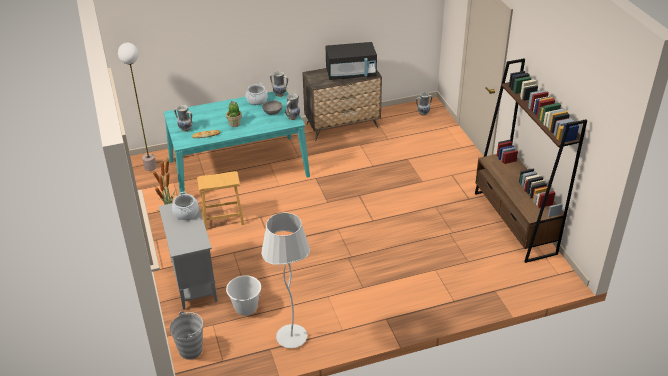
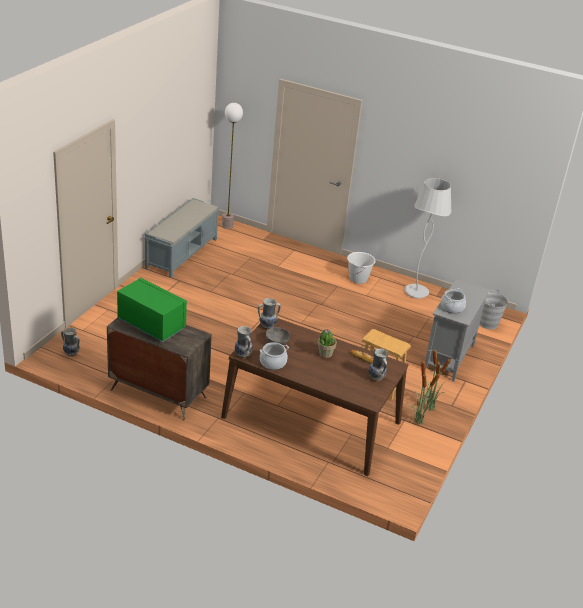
camera: 140 degrees left, 5 degrees down
(150, 167) = (394, 482): floor lamp -> floor lamp (227, 226)
(238, 168) = (311, 420): turquoise dining table -> brown dining table
(246, 308) = (428, 322): white bucket -> white bucket (358, 279)
(351, 74) = (151, 324): black microwave -> green microwave
(514, 223) = (182, 253): brown bookcase -> grey bench

